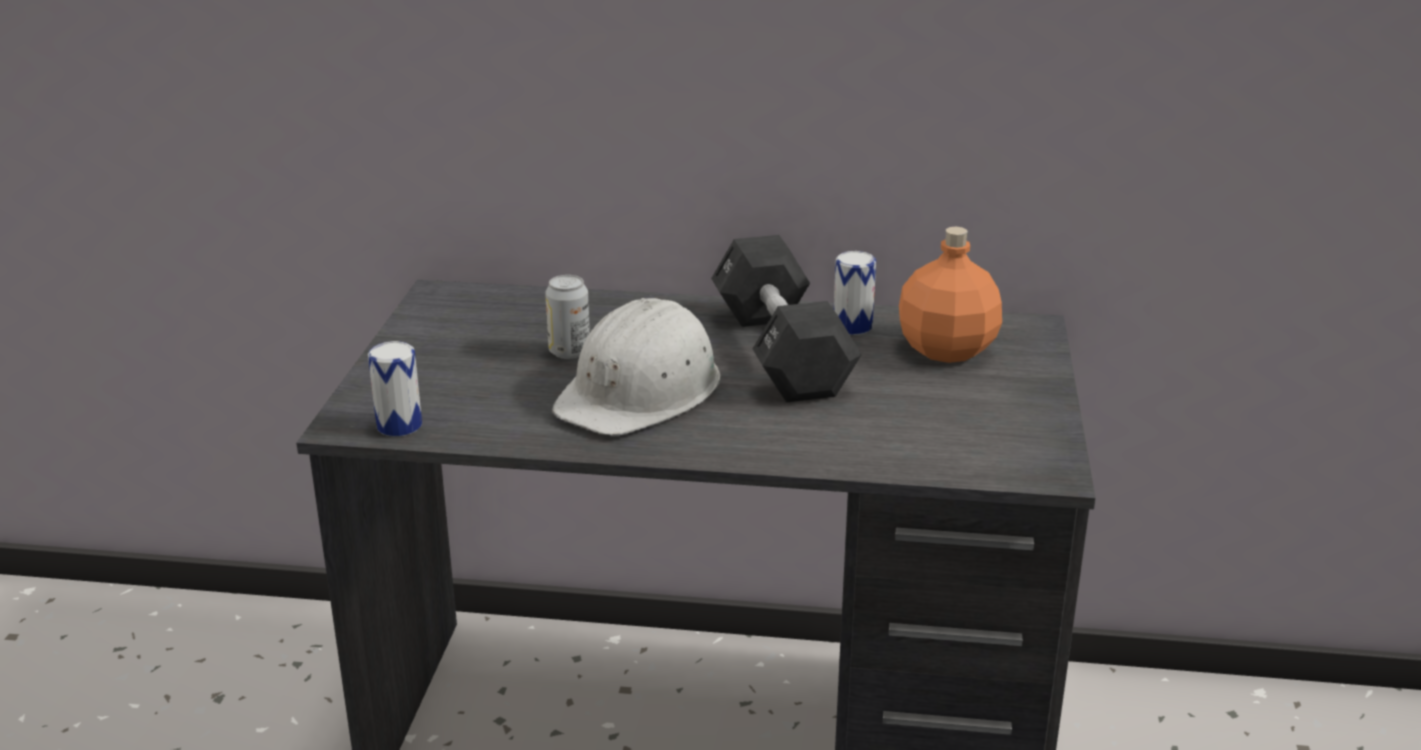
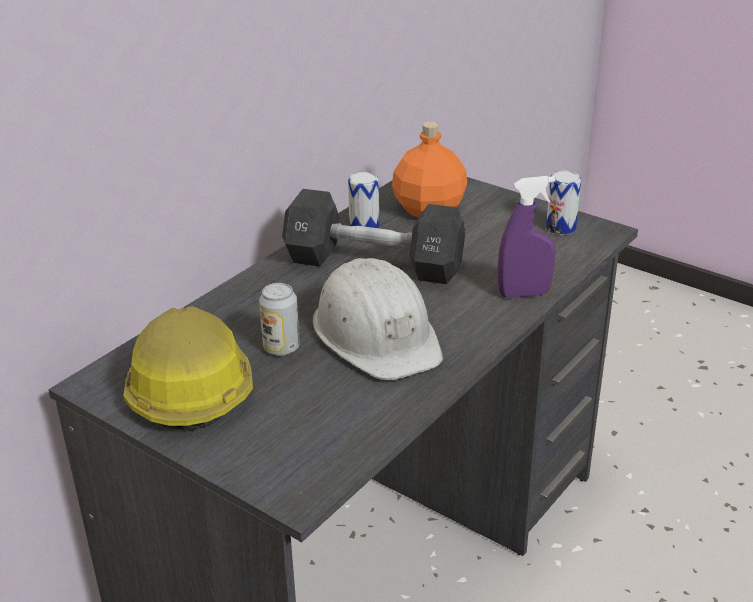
camera: 60 degrees left, 5 degrees up
(399, 425) = (326, 464): can -> can (560, 228)
(466, 332) = (190, 388): none -> hard hat
(819, 453) = (524, 294): none -> purple spray bottle

